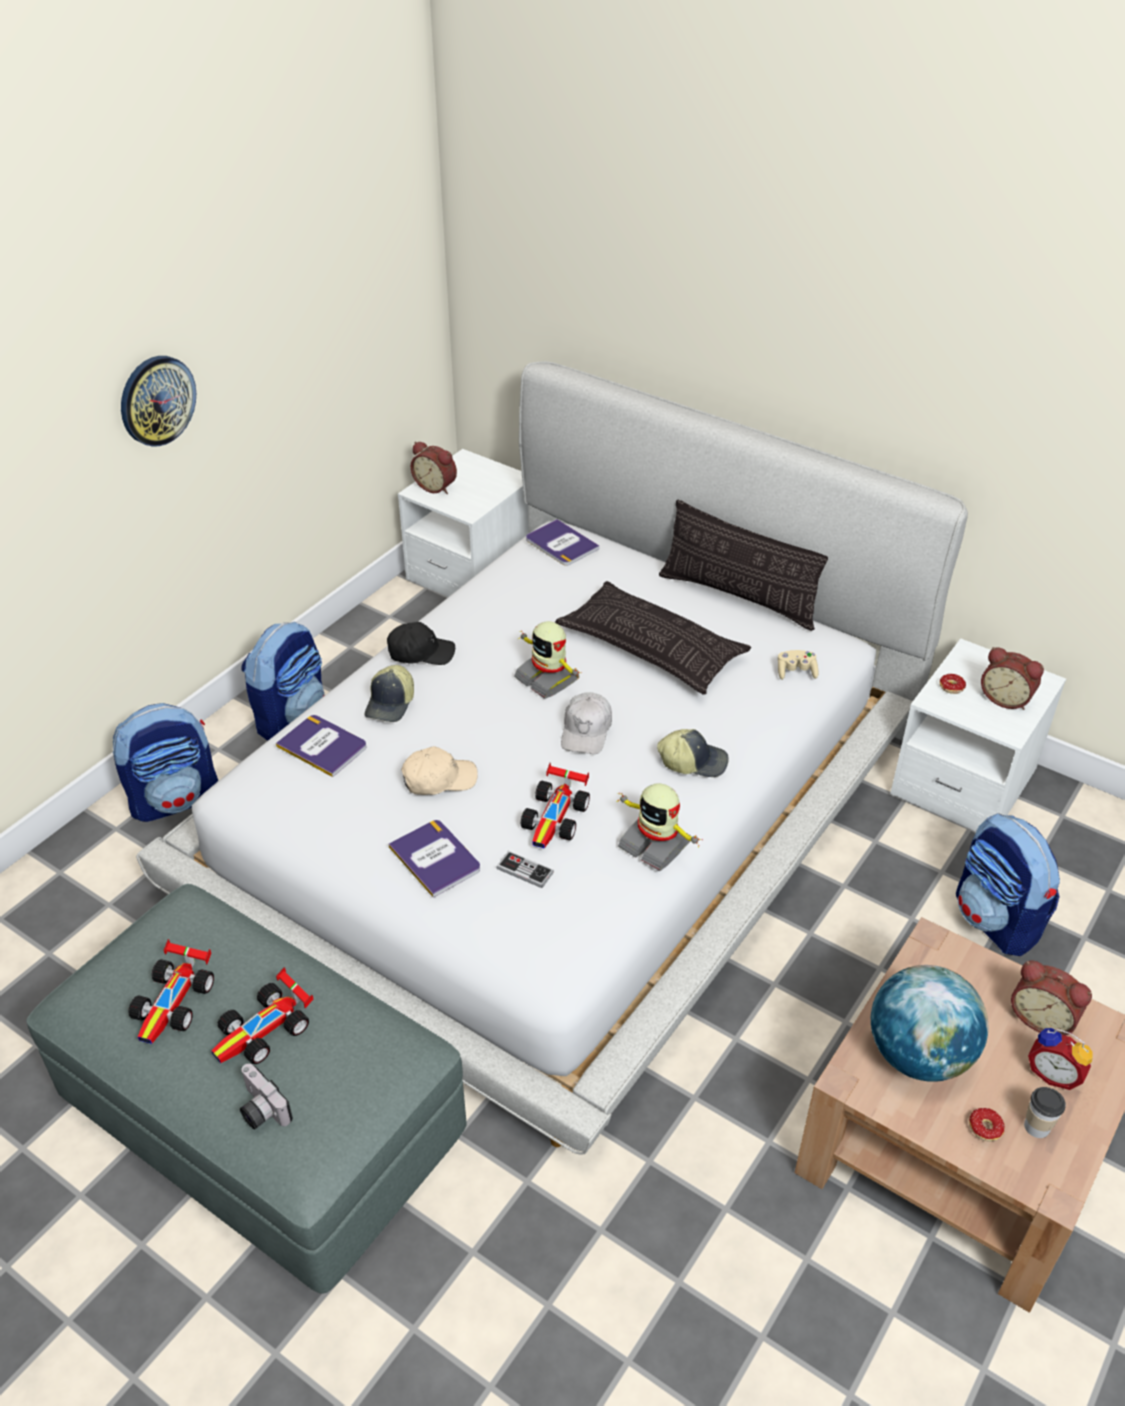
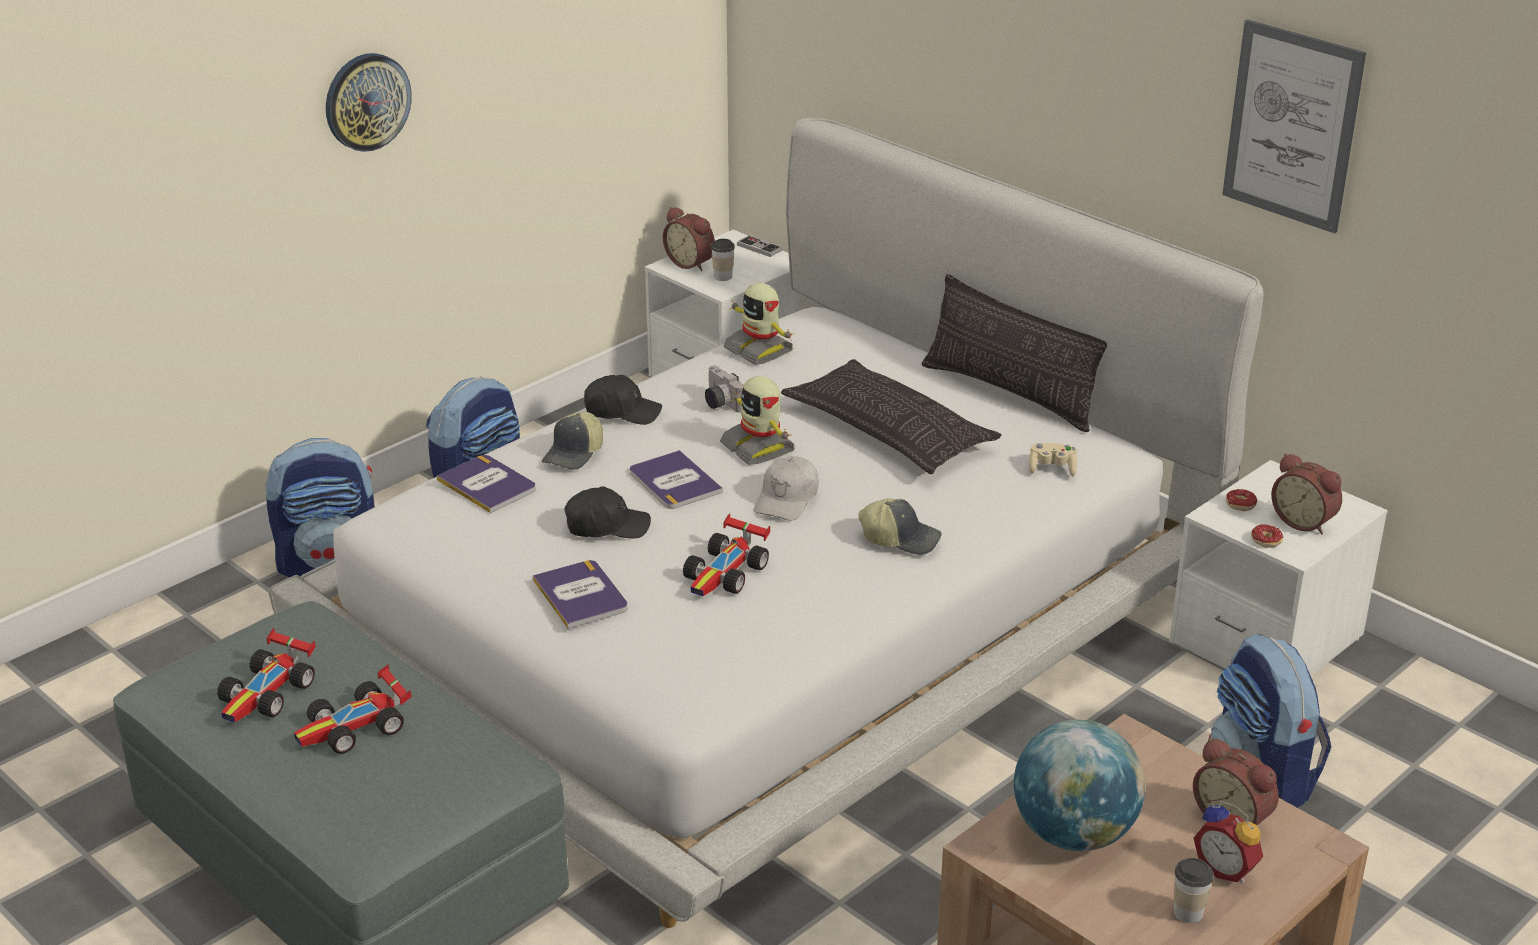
camera: 10 degrees right, 10 degrees down
(260, 1110) = (332, 792): camera -> camera (719, 403)
(439, 779) = (606, 526): beige cap -> black cap
(466, 498) = (723, 277): none -> cup
(525, 871) = (676, 616): game controller -> game controller (759, 248)
(561, 544) = (816, 325): book -> book (674, 482)
(655, 844) = (832, 608): toy robot -> toy robot (759, 350)
(980, 1130) = (1120, 908): donut -> donut (1261, 542)
(996, 371) = (1292, 126): none -> picture

